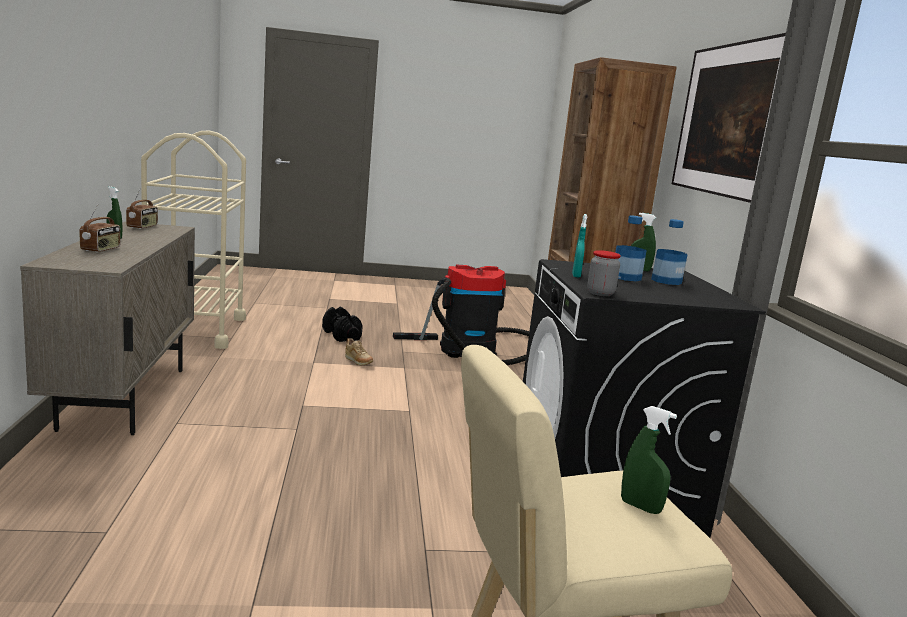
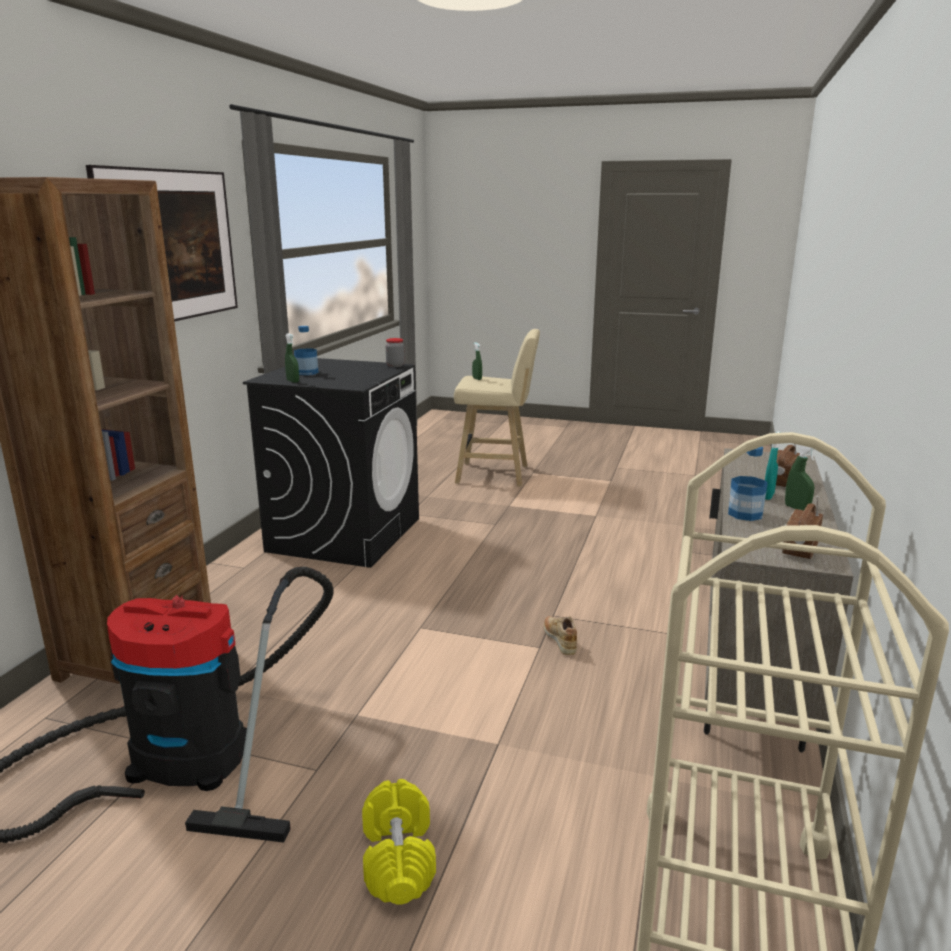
camera: 155 degrees left, 5 degrees up
(341, 335) = (399, 859): black dumbbell -> yellow dumbbell
(358, 362) = (422, 737): beige shoe -> beige shoe (560, 641)
(576, 276) = (376, 376): turquoise spray bottle -> turquoise spray bottle (768, 496)
(626, 277) = (334, 375): bottle -> bottle (745, 514)

